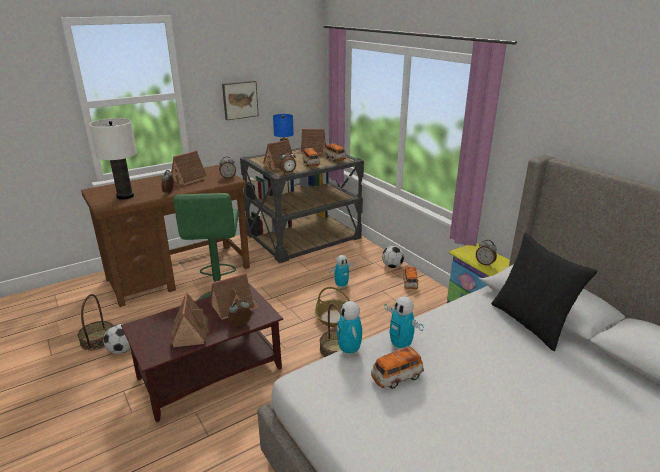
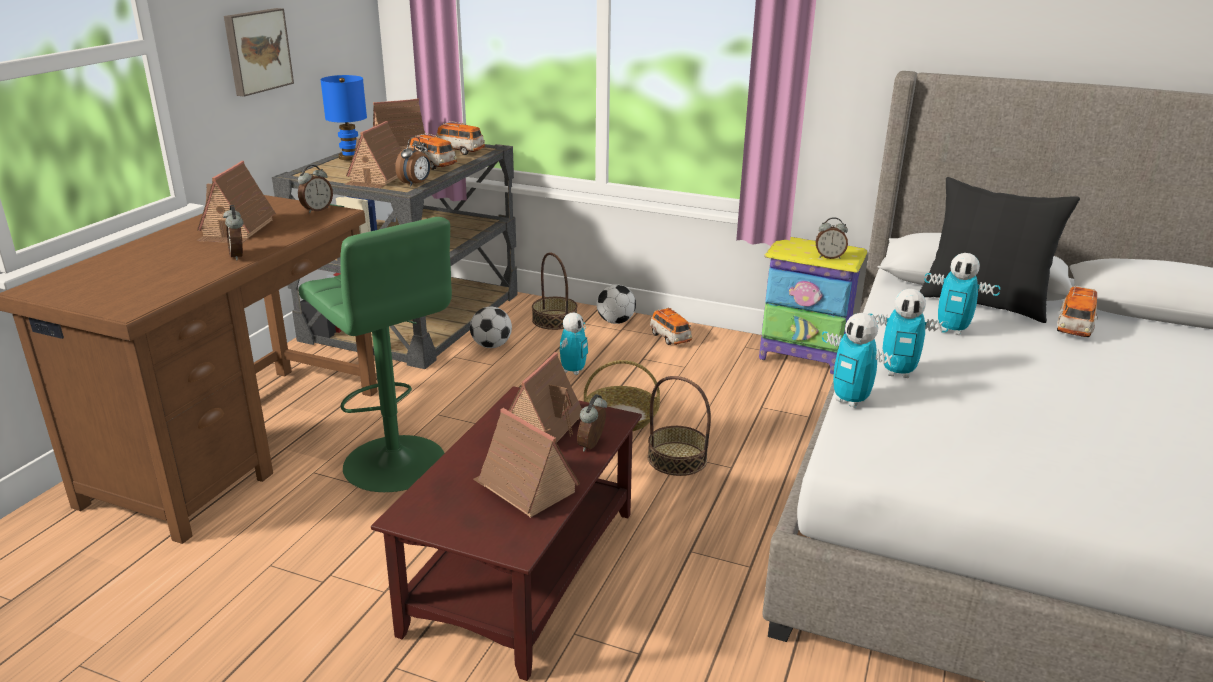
camera: 35 degrees left, 0 degrees up
(98, 340) = (214, 615): basket -> basket (555, 320)
(122, 350) = (298, 609): football -> football (492, 345)
(125, 196) = (146, 282): white table lamp -> none
(396, 377) = (953, 406): toy car -> toy car (1074, 328)
(478, 333) = (952, 330): none -> toy robot

